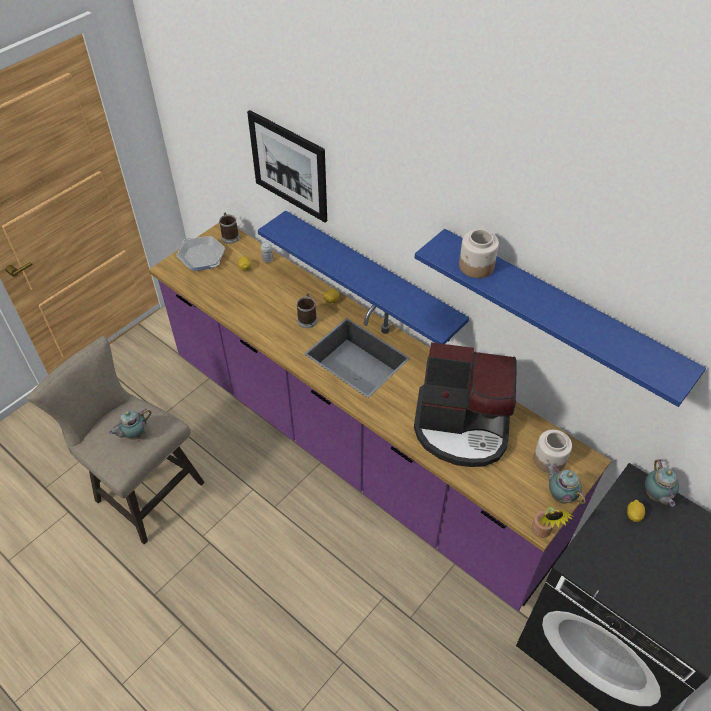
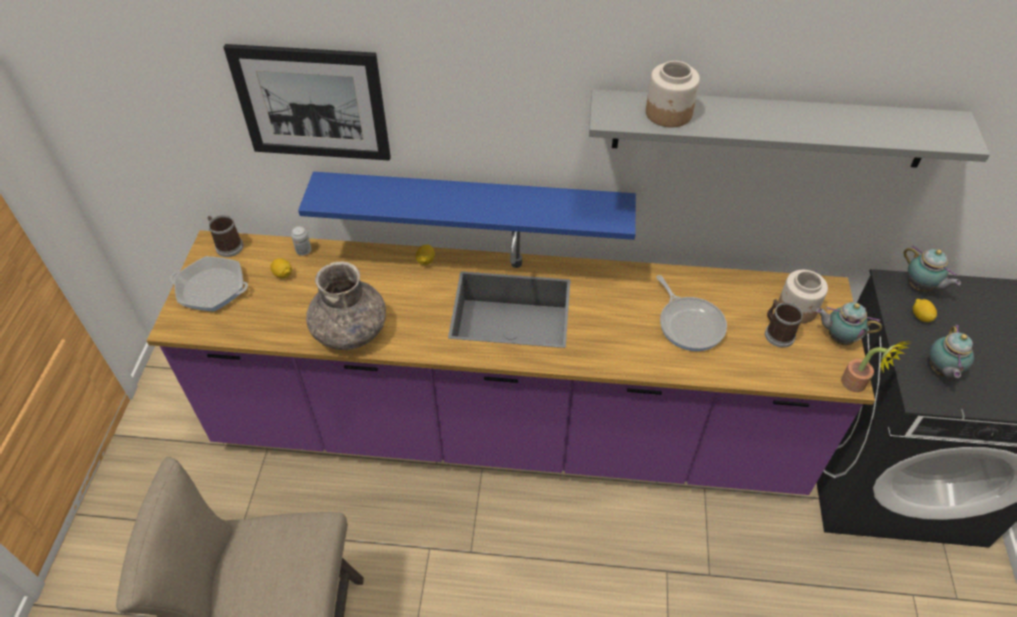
camera: 35 degrees left, 0 degrees up
(134, 435) = (286, 567): teapot -> teapot (940, 371)
(254, 319) = (350, 330): none -> grey vase
(307, 318) = (416, 295): mug -> mug (777, 333)
(462, 427) = (689, 324): coffee machine -> frying pan
(558, 311) = (770, 128): blue shelf -> grey shelf

